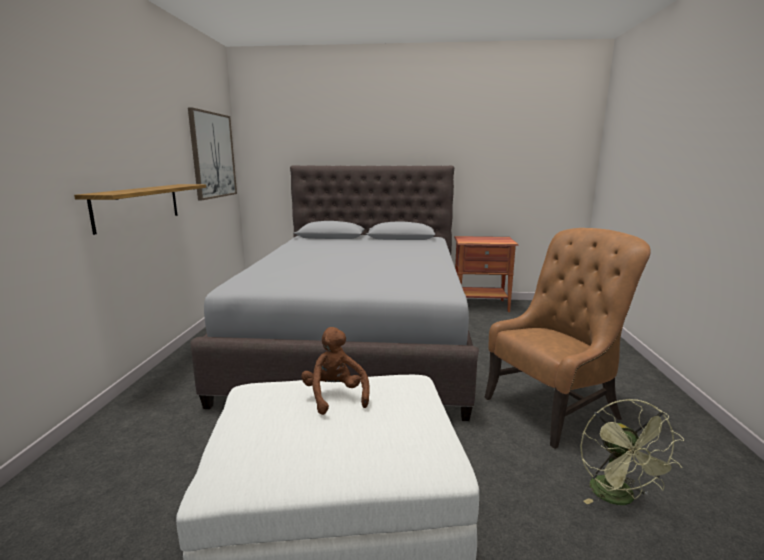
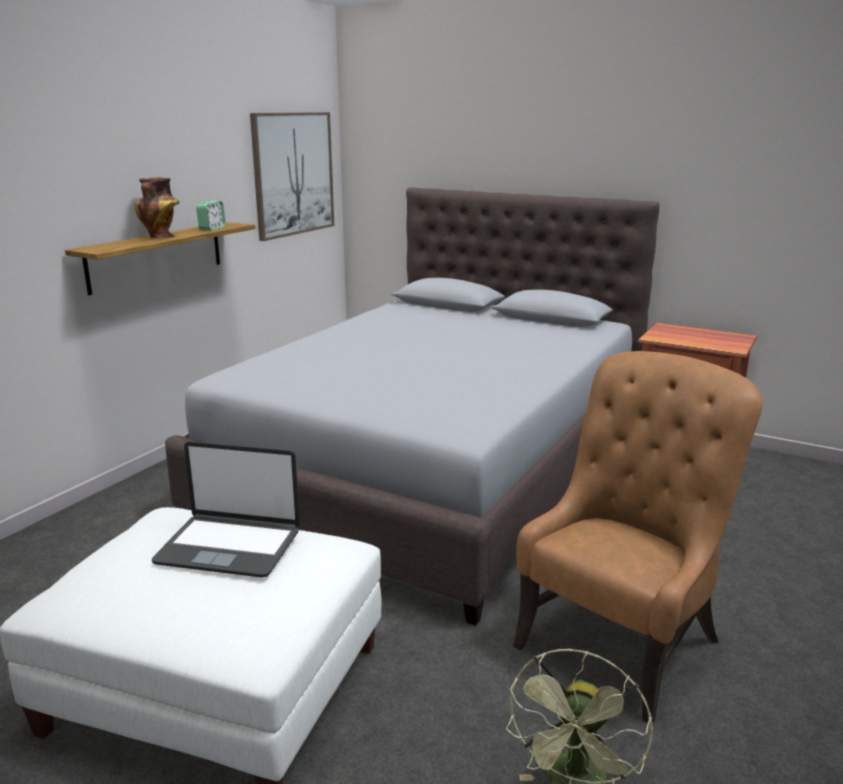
camera: 25 degrees right, 5 degrees up
(146, 188) = (161, 237): none -> vase
(178, 185) = (212, 228): none -> alarm clock
(335, 396) = (230, 546): brown plush toy -> laptop
(553, 408) = (620, 643): brown chair -> brown chair turned 45 degrees counterclockwise

